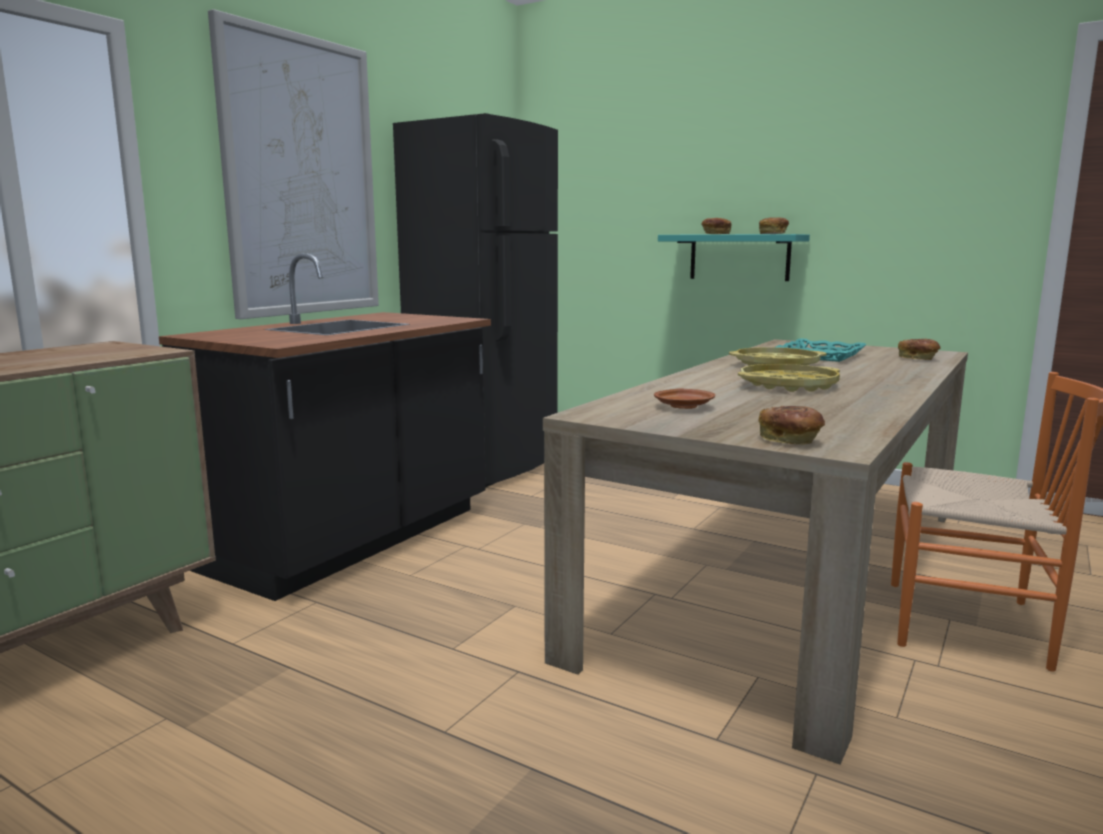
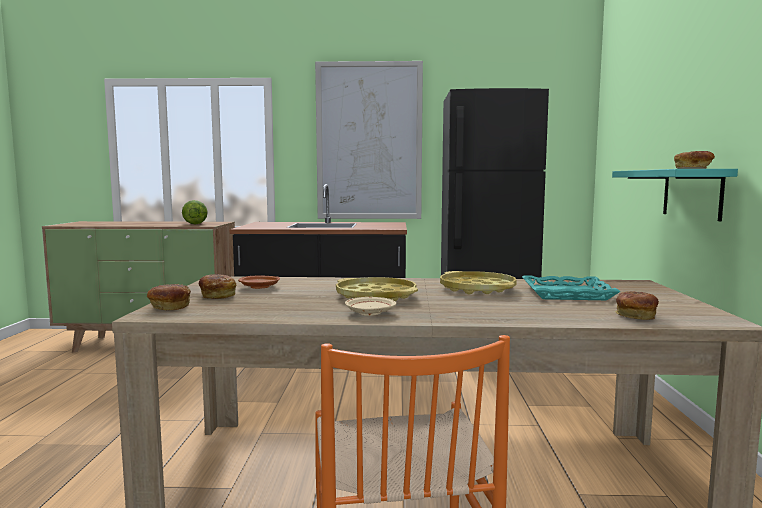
camera: 60 degrees right, 5 degrees down
(96, 353) = (195, 224): none -> lettuce
(716, 234) = (655, 169): bread -> bread (217, 296)
(874, 394) = (369, 313): none -> beige plate

